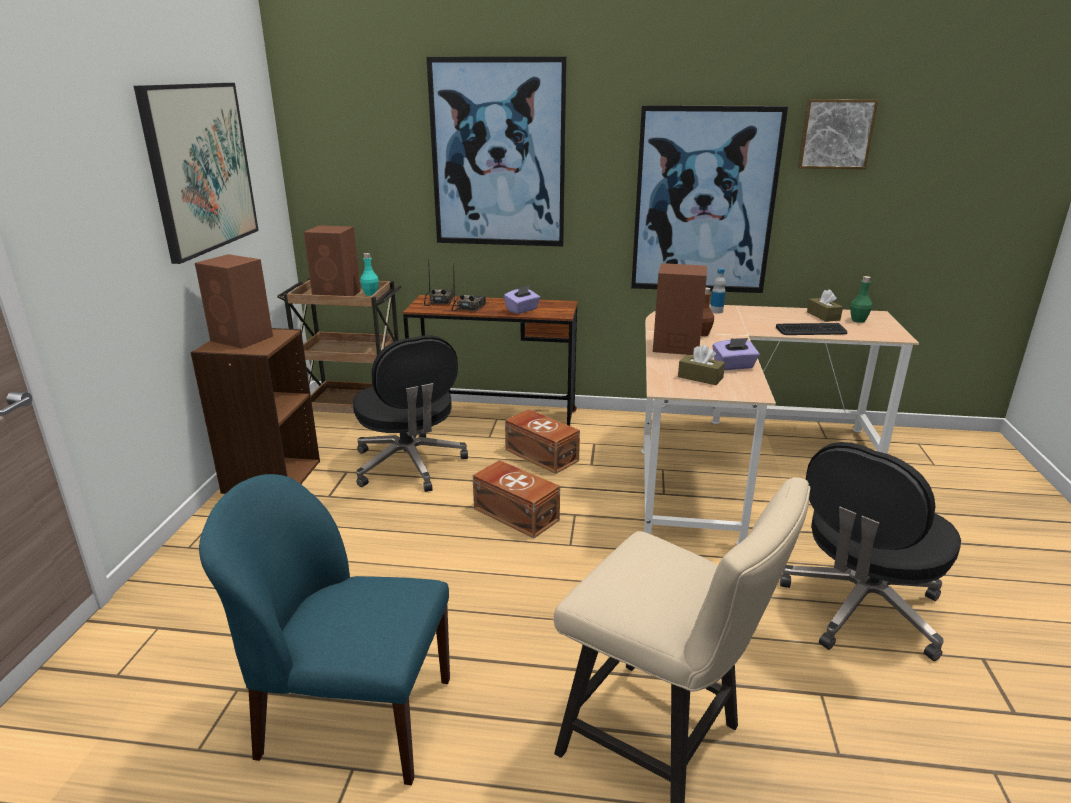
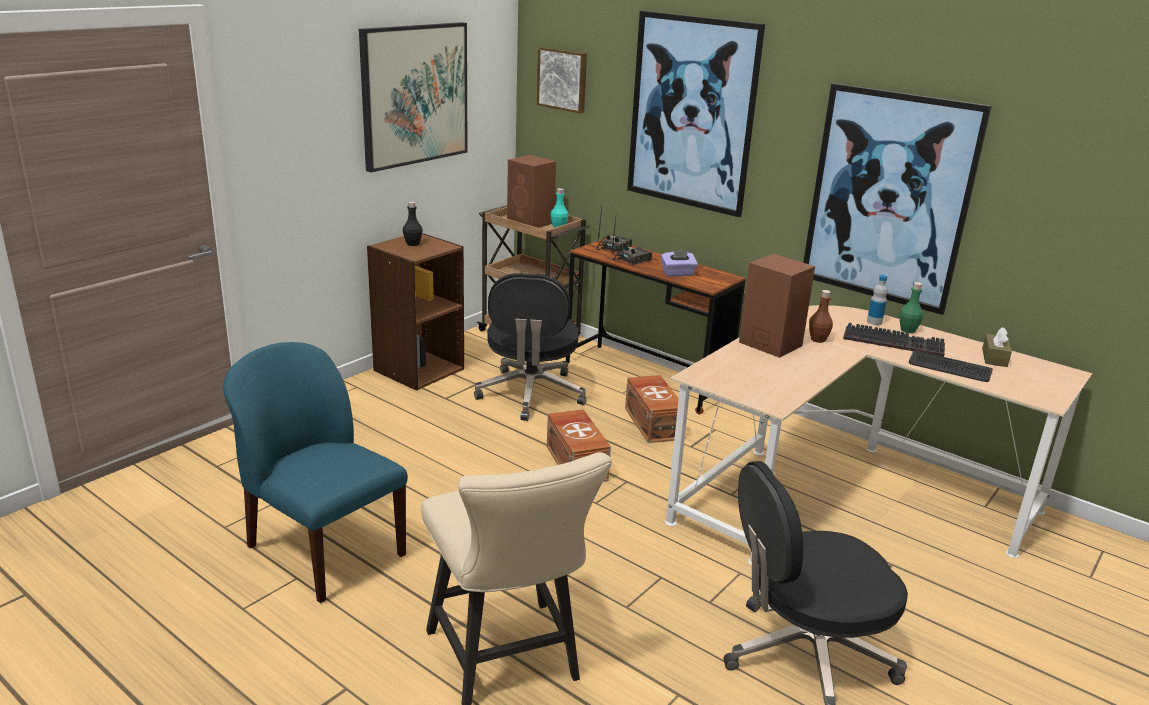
camera: 30 degrees right, 0 degrees up
(243, 339) = (413, 244): brown speaker -> black bottle
(700, 377) = (746, 376): brown tissue box -> none
(734, 366) = (798, 376): purple tissue box -> none
(751, 322) = (895, 342): none -> keyboard
(835, 134) = (1048, 146): picture -> picture (563, 79)
(858, 320) = (1030, 373): green bottle -> green bottle (908, 330)

